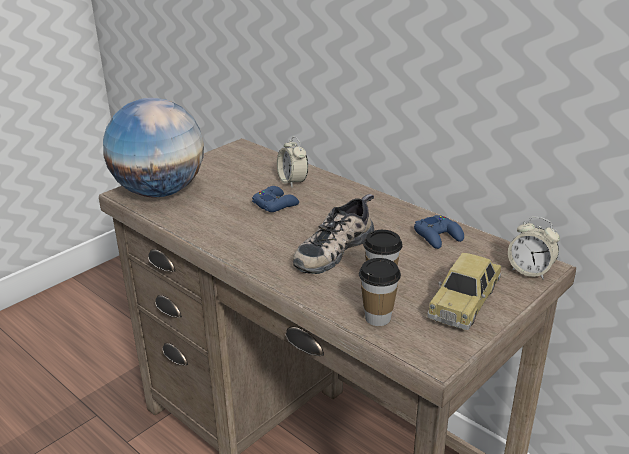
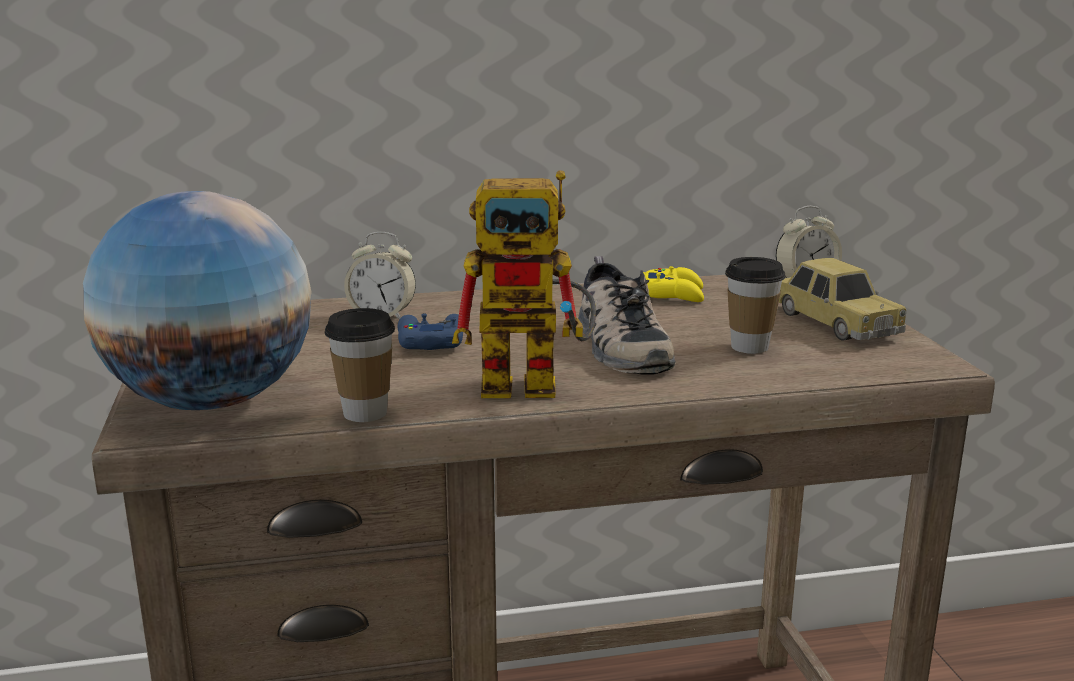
camera: 55 degrees left, 10 degrees down
(254, 247) = (537, 384): none -> toy robot
(377, 318) = (821, 367): cup -> cup (365, 413)
(438, 236) = (673, 294): blue game controller -> yellow game controller

